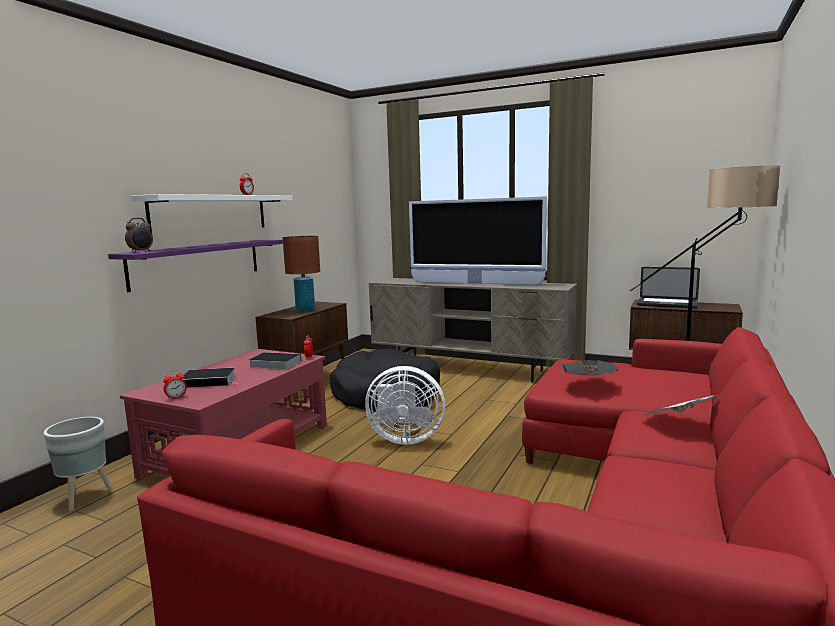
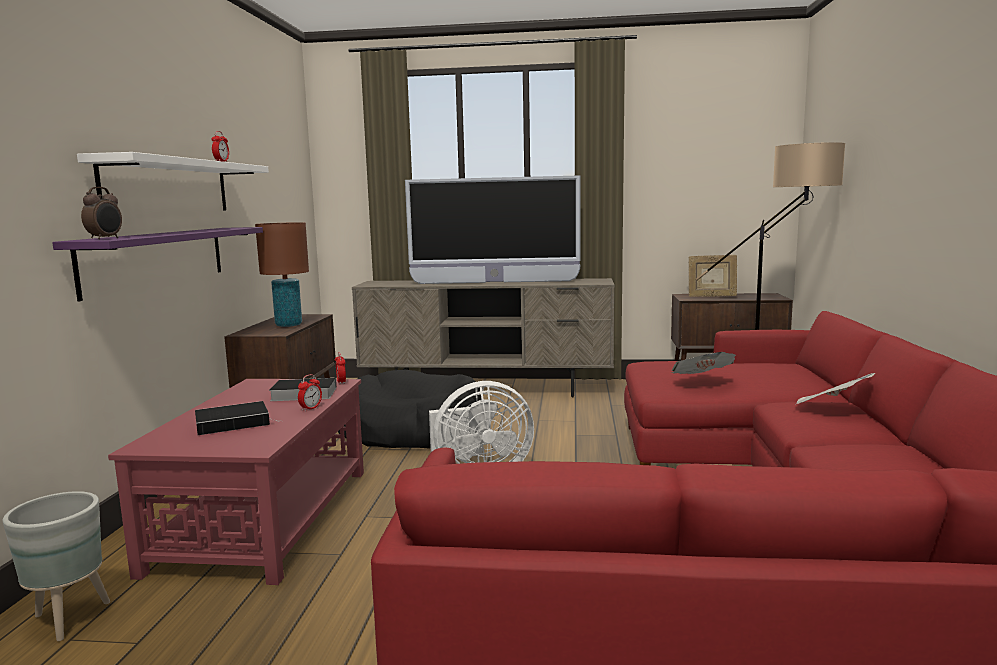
camera: 20 degrees left, 0 degrees up
(176, 397) = (210, 447): alarm clock -> alarm clock (310, 408)
(667, 304) = (711, 296): laptop -> picture frame

